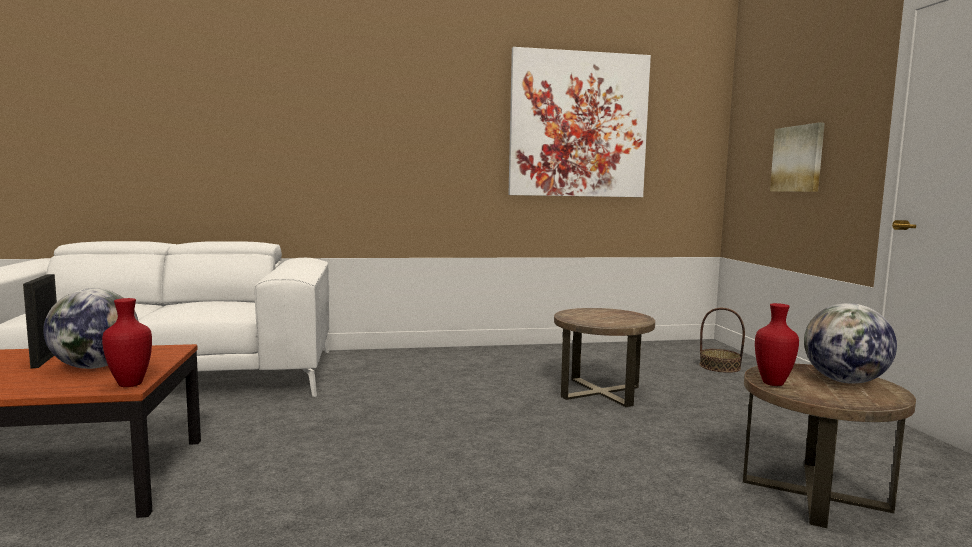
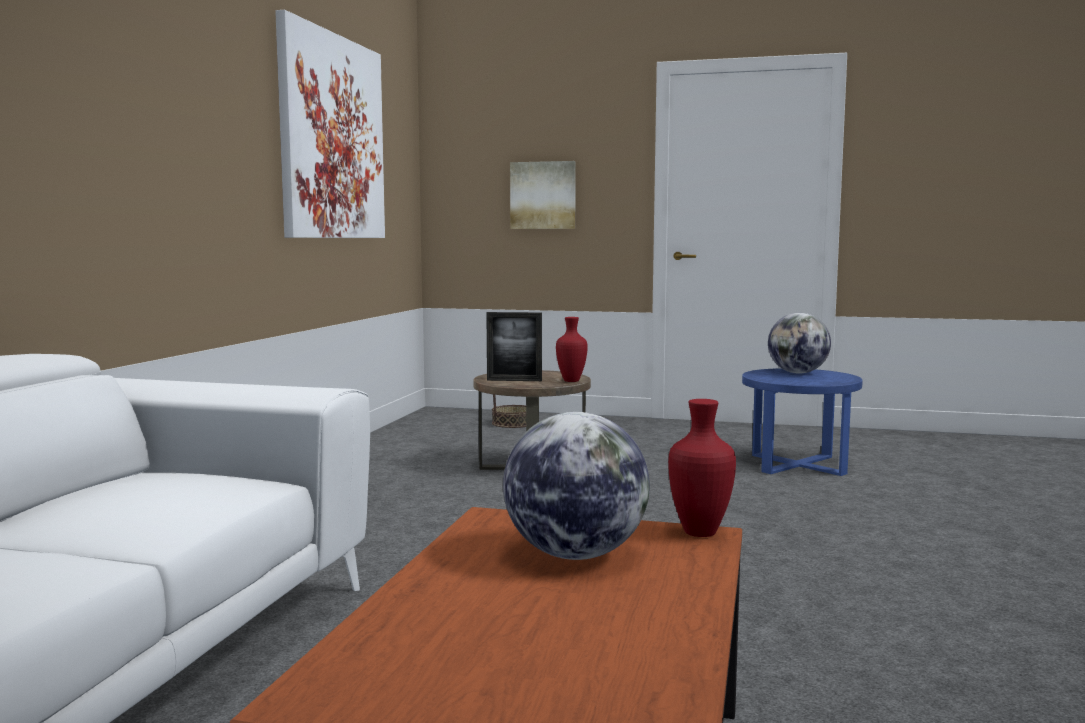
camera: 65 degrees left, 0 degrees up
(46, 359) = (476, 591): picture frame -> picture frame (514, 380)
(771, 383) = (796, 382): red vase -> red vase (570, 381)
(814, 494) = (797, 464): brown side table -> blue side table

